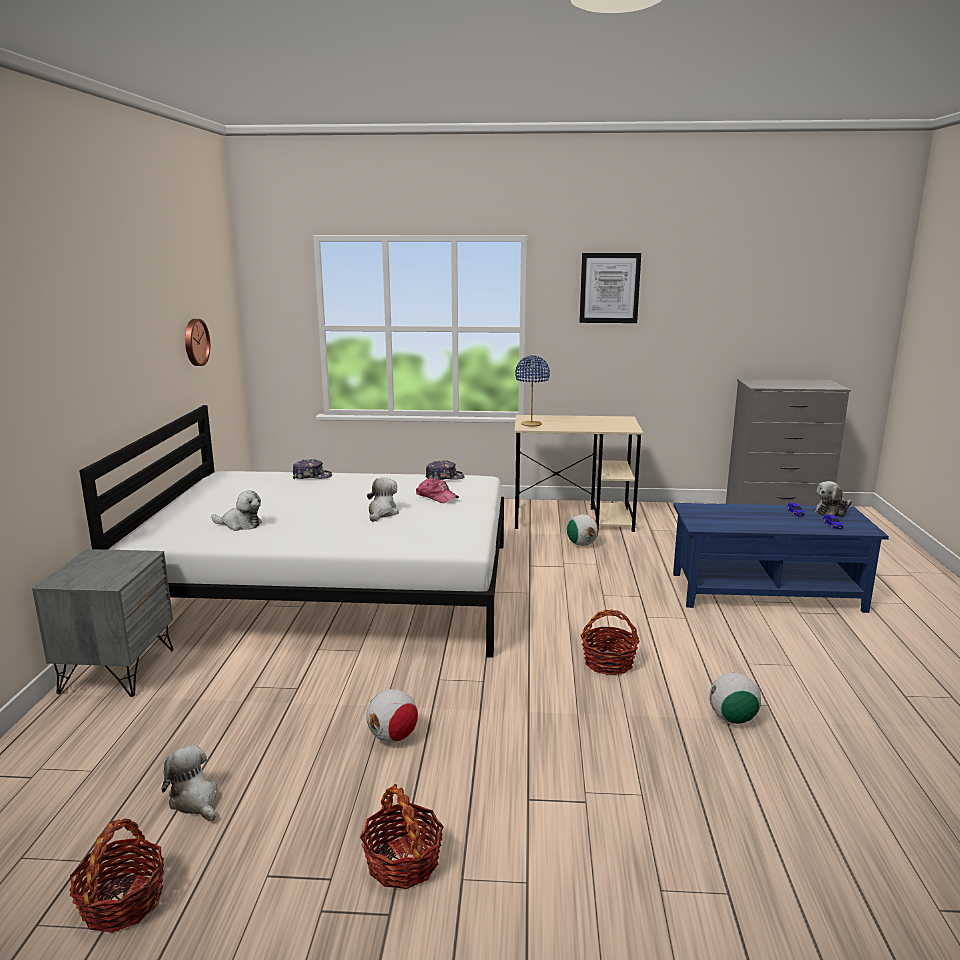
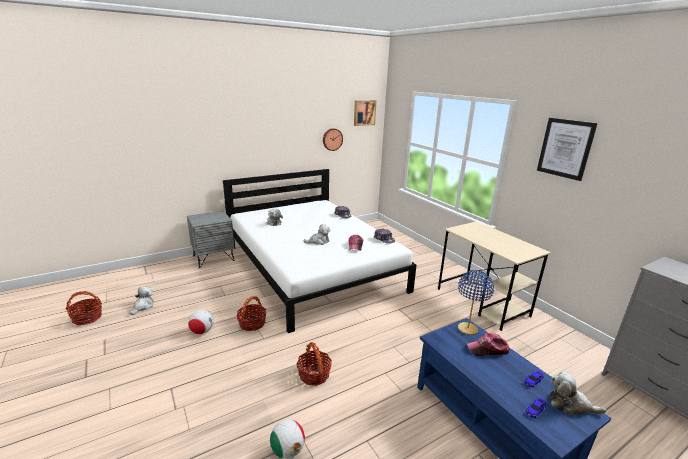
camera: 55 degrees right, 5 degrees up
(219, 283) = (364, 112): none -> picture
(402, 862) = (117, 368): basket -> basket (252, 323)
(531, 424) = (464, 229): blue table lamp -> blue table lamp (467, 329)
(582, 544) = (450, 317): football -> none
(736, 512) = (488, 349): none -> cap

